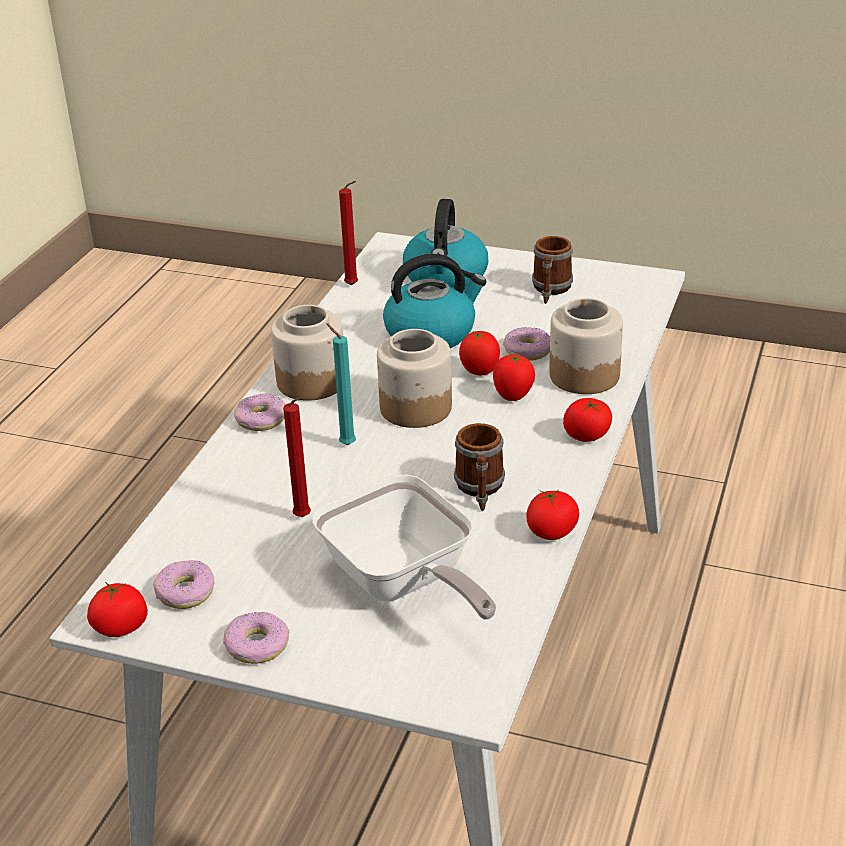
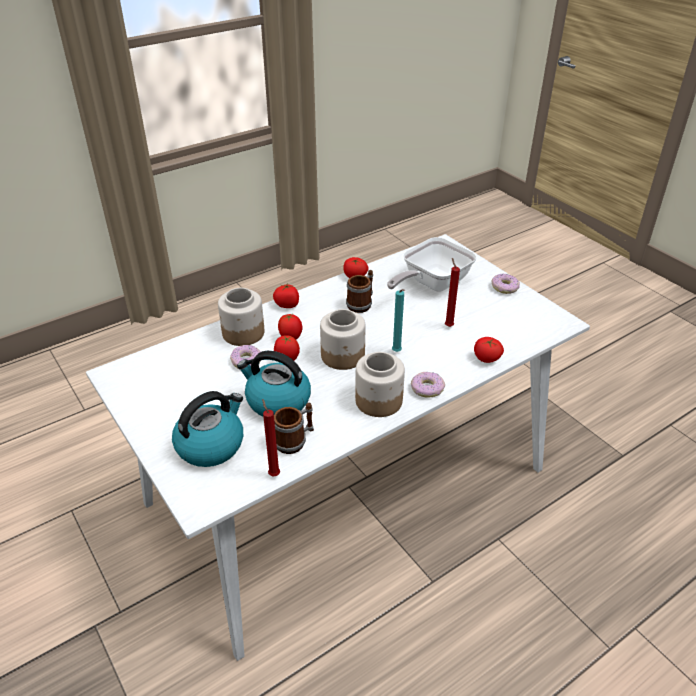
camera: 145 degrees left, 5 degrees up
(121, 627) = (557, 316): tomato -> tomato (486, 358)
(185, 592) = (522, 317): donut -> none
(403, 584) = (431, 284): frying pan -> frying pan turned 135 degrees counterclockwise
(550, 290) = (172, 397): mug -> mug (295, 440)

